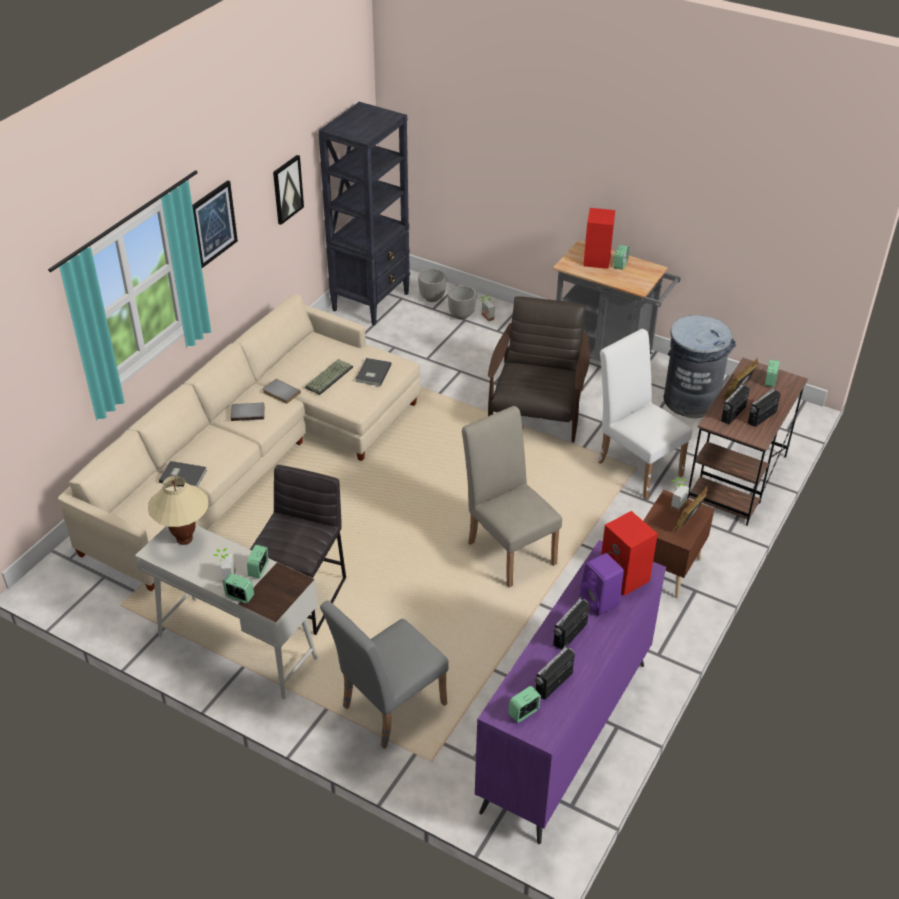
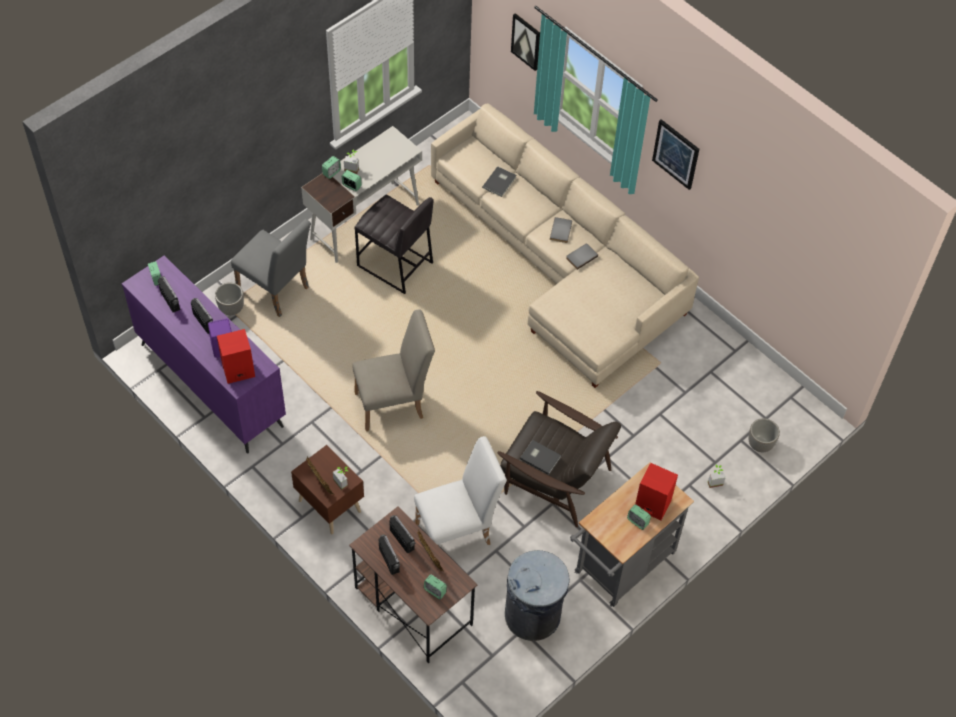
camera: 105 degrees right, 15 degrees up
(184, 539) = (396, 152): beige table lamp -> none
(287, 189) = (754, 229): picture -> picture (526, 41)
(328, 377) = (591, 292): keyboard -> none
(371, 301) = (765, 391): black bookcase -> none
(372, 373) = (587, 323): grey book -> grey book (540, 457)
(387, 709) = (276, 292): grey chair -> grey chair turned 150 degrees clockwise
(461, 315) = (724, 461): planter -> planter (231, 308)

